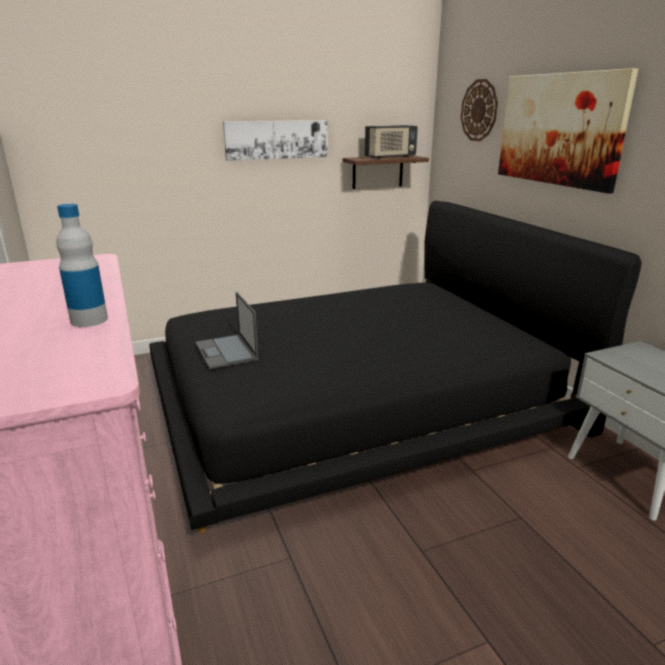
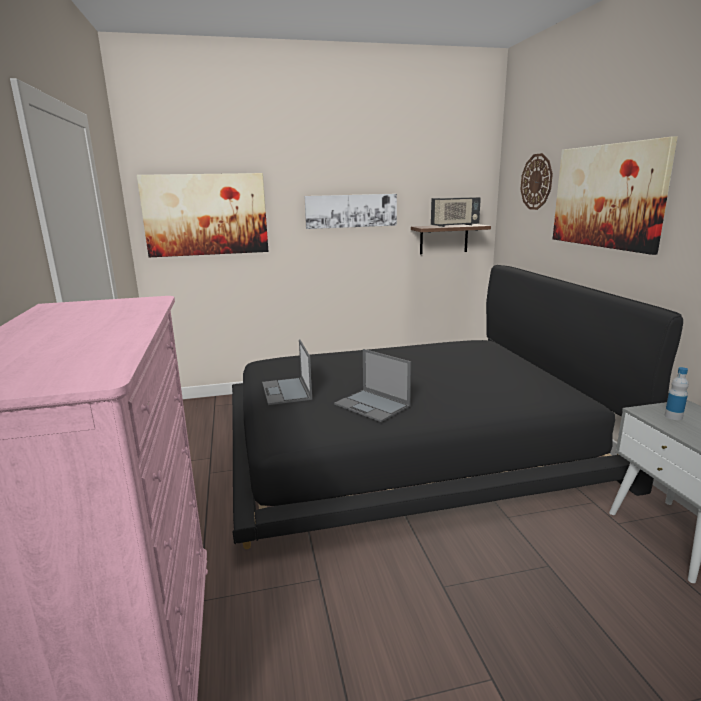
camera: 10 degrees right, 5 degrees down
(89, 320) = (122, 339): bottle -> bottle (673, 416)
(105, 143) = (205, 215): none -> picture
(328, 363) = (373, 405): none -> laptop

